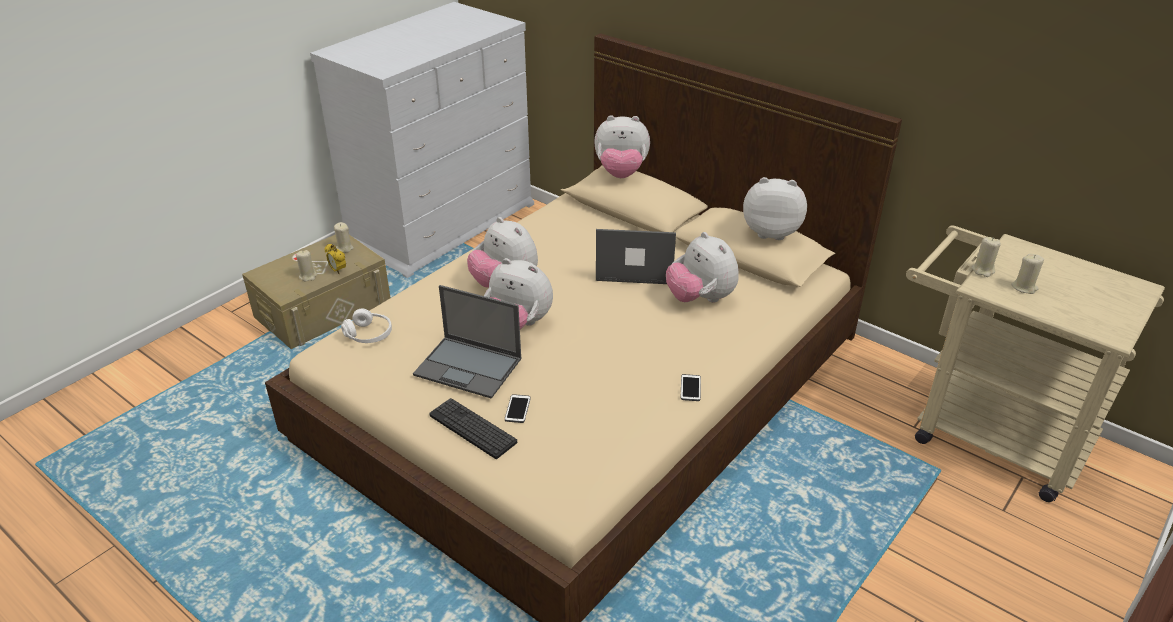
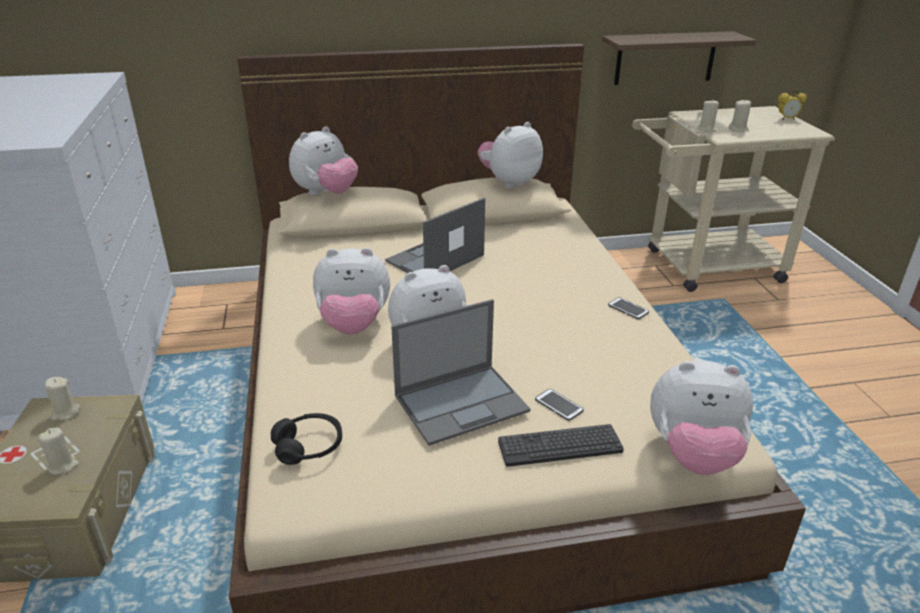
camera: 50 degrees left, 5 degrees down
(338, 270) = (96, 437): alarm clock -> alarm clock (787, 119)
(369, 334) = (308, 447): white headphones -> black headphones
(700, 298) = (518, 254): plush toy -> plush toy (693, 454)
(1011, 169) = (665, 58): none -> shelf

